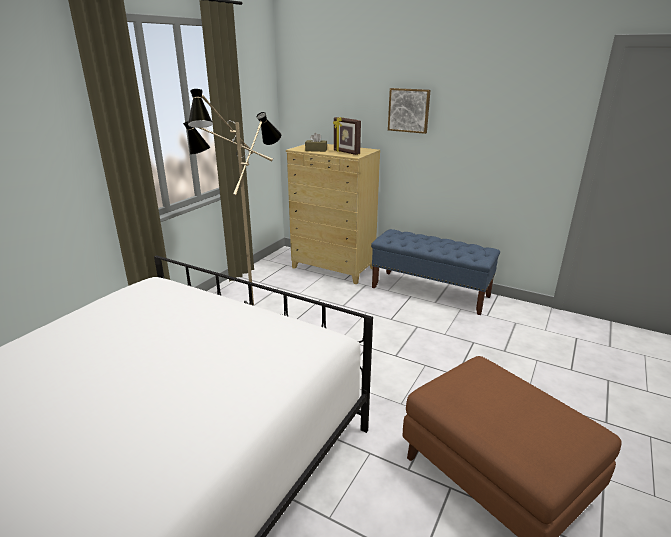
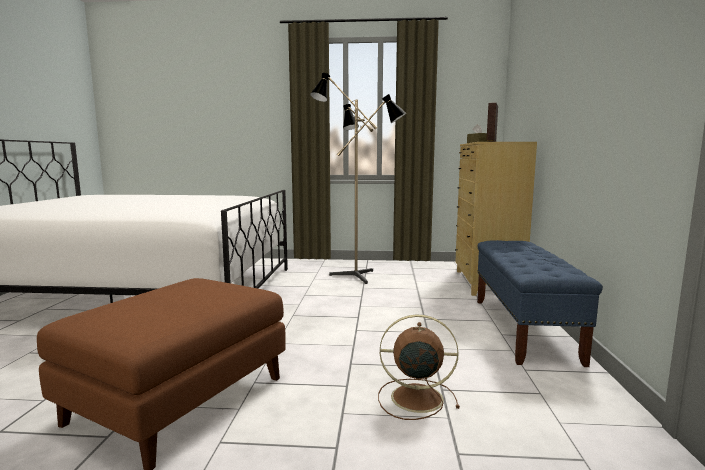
camera: 65 degrees right, 15 degrees down
(409, 110) = (558, 86): picture -> none
(513, 364) = (414, 398): none -> brown fan

